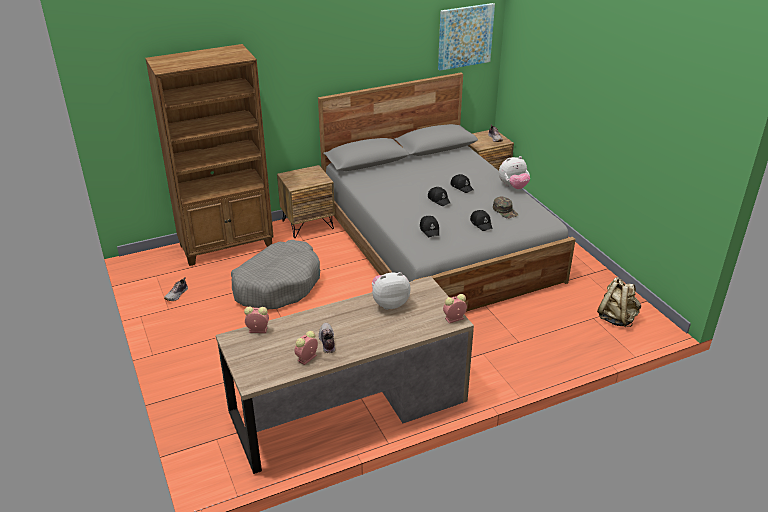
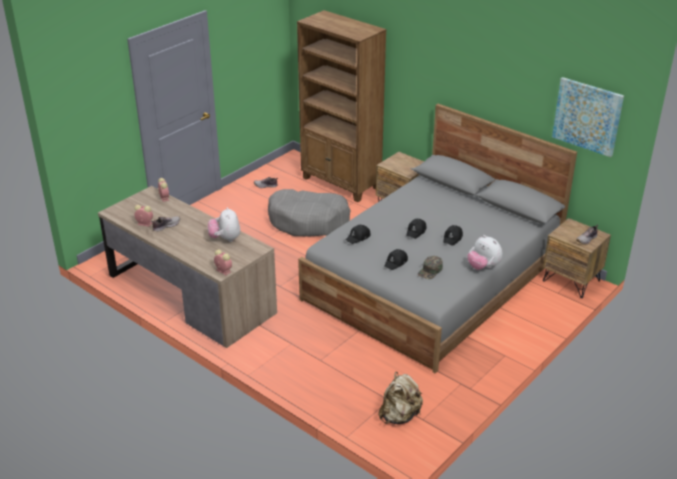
camera: 65 degrees right, 0 degrees up
(389, 303) = (225, 239): plush toy -> plush toy turned 150 degrees counterclockwise

